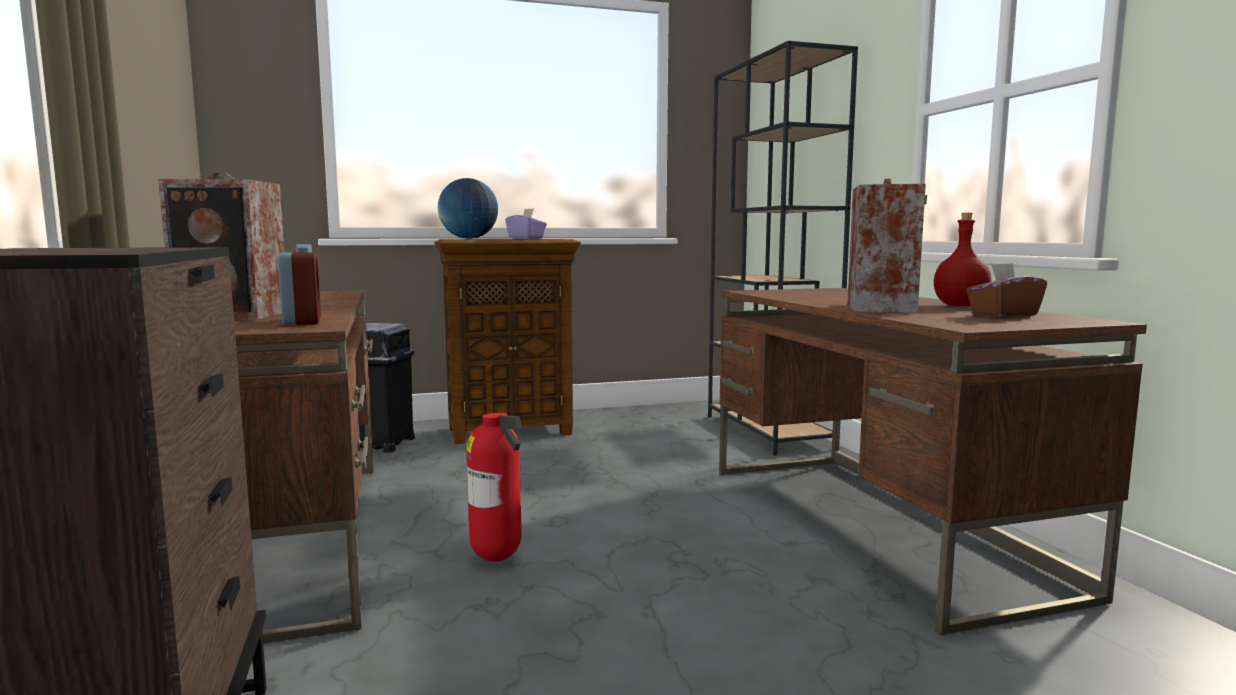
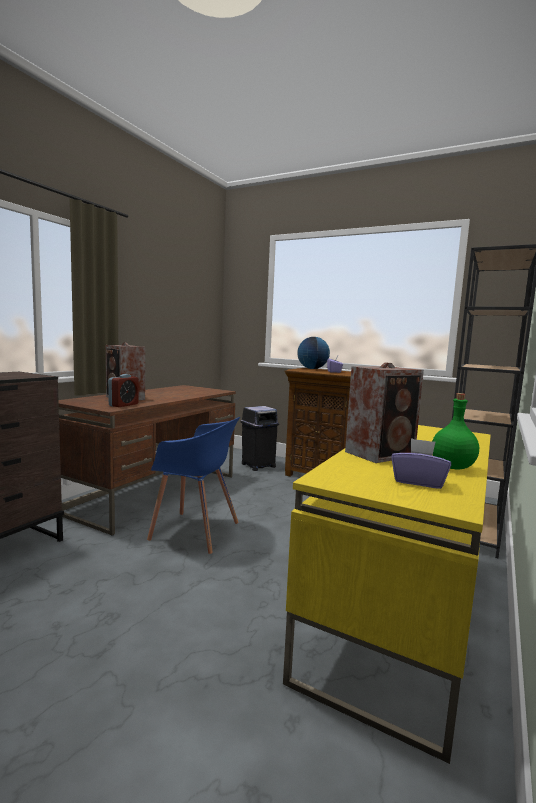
camera: 45 degrees right, 0 degrees up
(498, 559) = (196, 532): fire extinguisher -> blue chair
(874, 526) = (399, 612): brown desk -> yellow desk
(960, 306) = (451, 467): red bottle -> green bottle
(1003, 315) = (418, 481): brown tissue box -> purple tissue box

